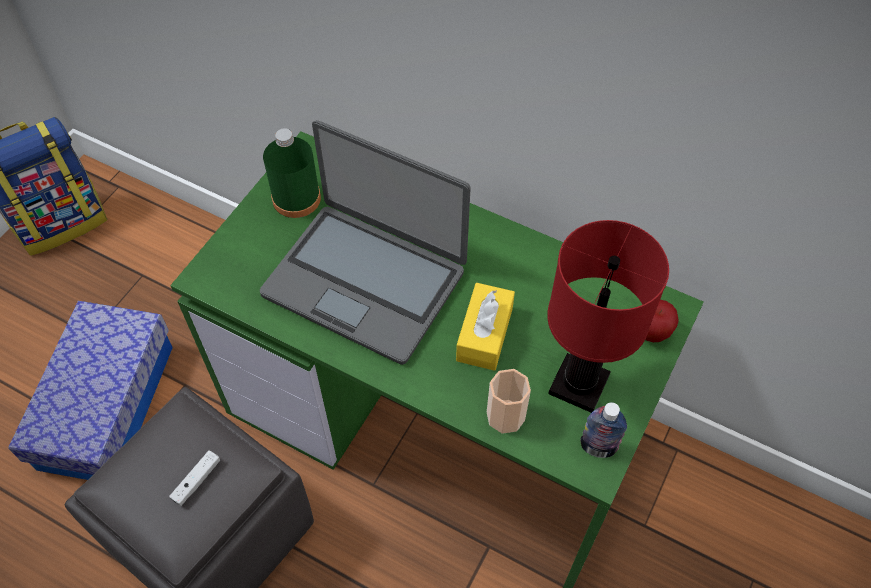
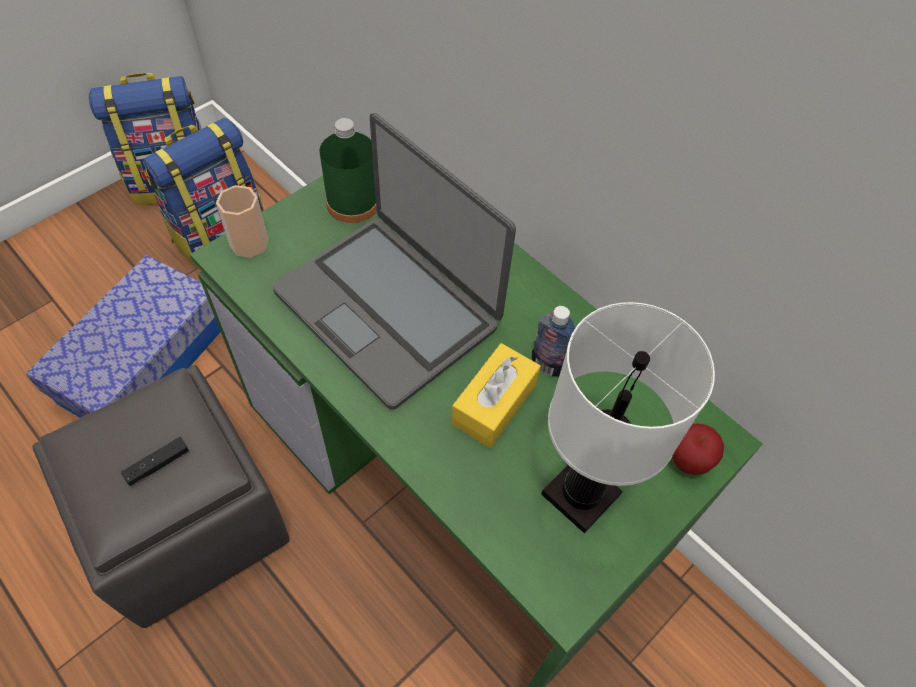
camera: 15 degrees right, 0 degrees up
(130, 260) = (220, 234): none -> backpack
(197, 481) = (158, 464): white game controller -> black game controller
(505, 416) = (482, 504): cup -> cup (249, 243)
(579, 385) = (580, 496): red table lamp -> white table lamp
(598, 447) = (576, 577): bottle -> bottle (548, 365)

